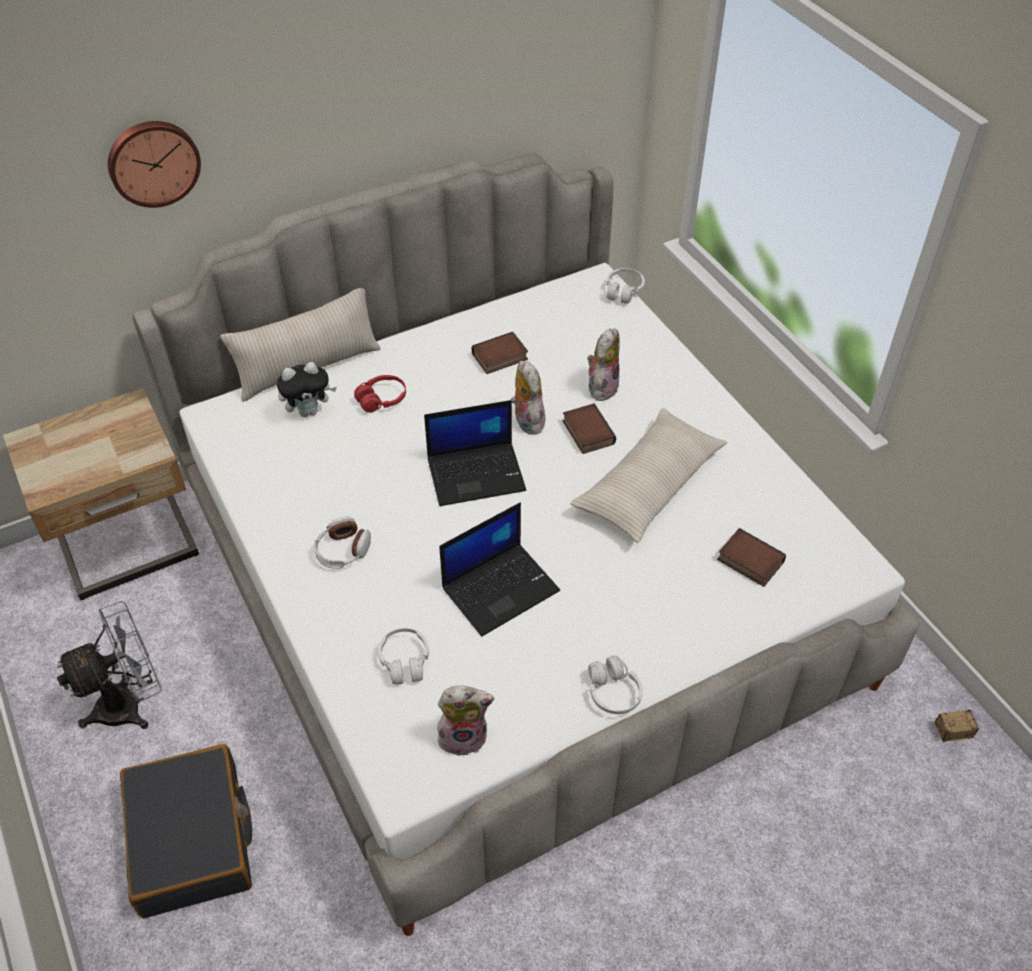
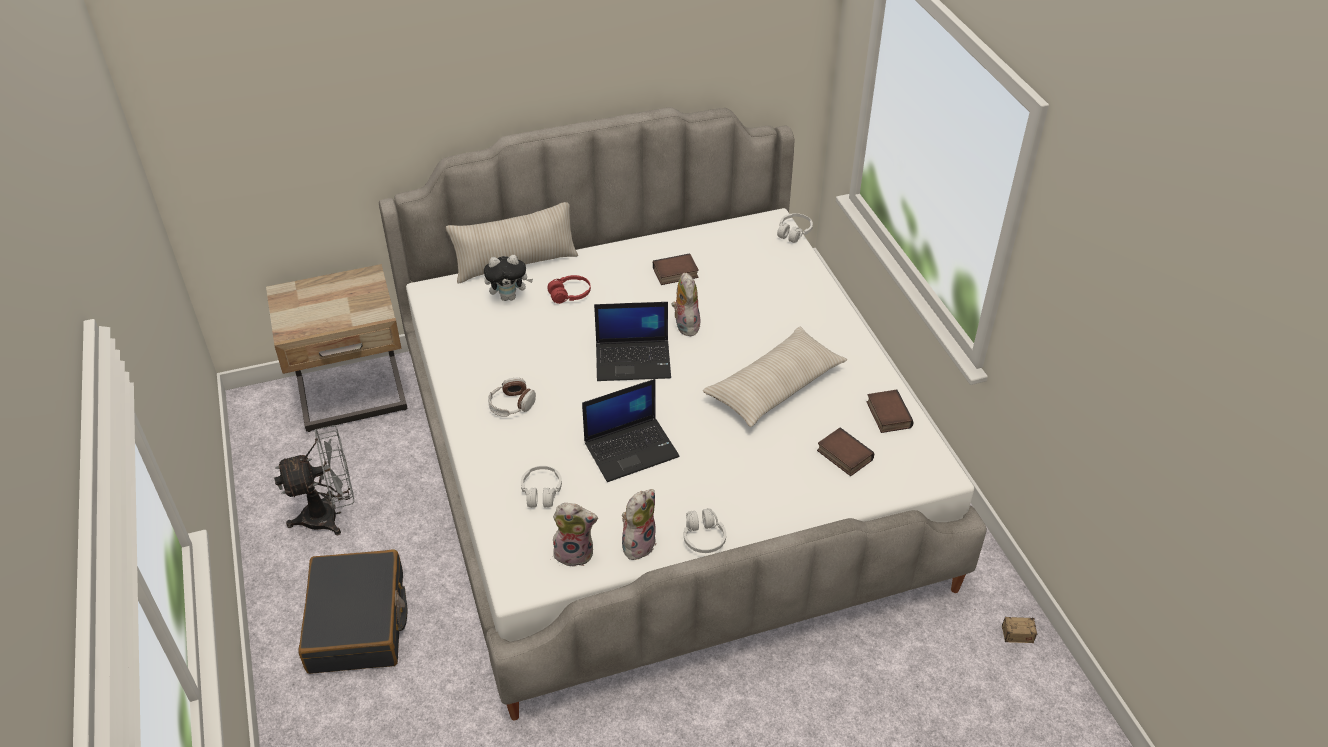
camera: 10 degrees right, 5 degrees down
(153, 162) = (409, 81): wall clock -> none
(586, 432) = (733, 340): book -> book (887, 414)
(601, 386) = (755, 306): plush toy -> plush toy (638, 543)

